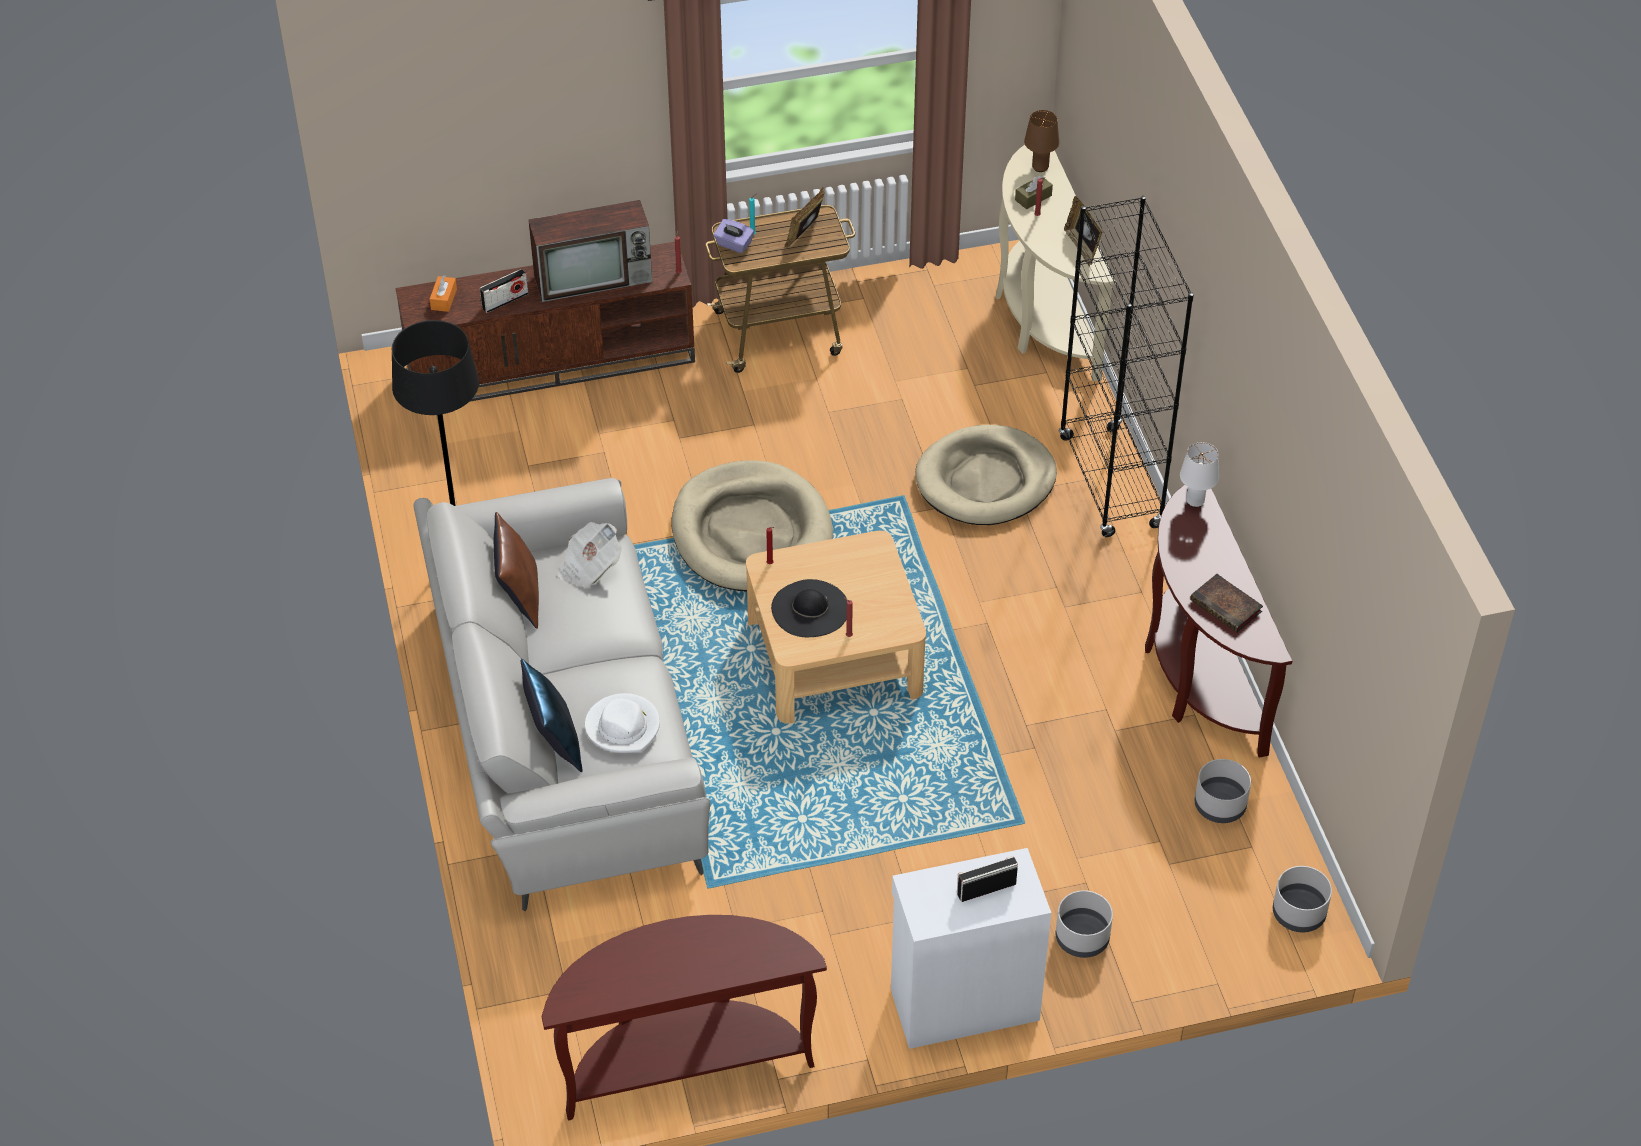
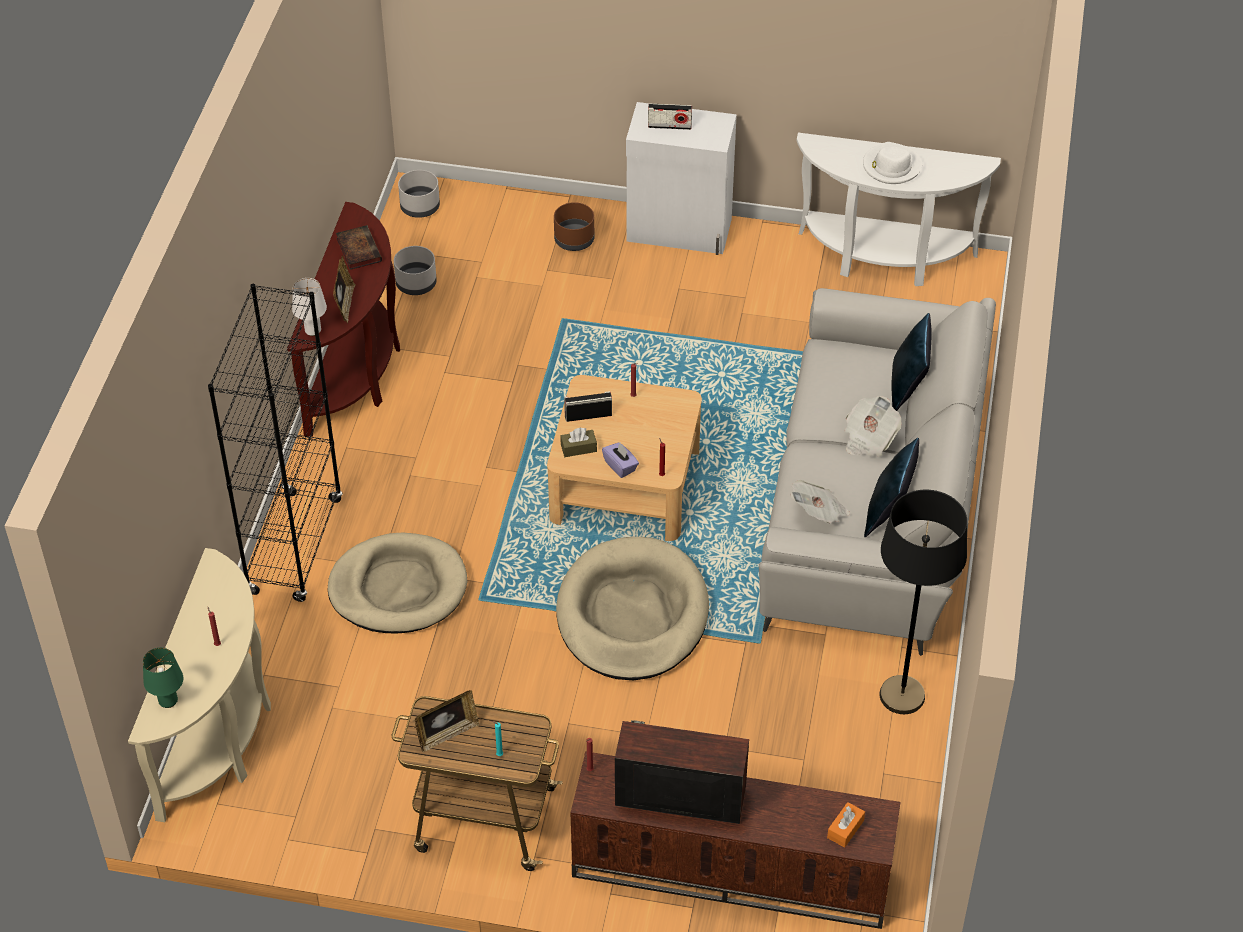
camera: 155 degrees left, 0 degrees up
(505, 301) = (782, 802): radio -> radio (588, 415)
(519, 596) = (888, 512): brown pillow -> blue pillow
(572, 665) = (869, 438): none -> newspaper
(623, 726) = (849, 377): white hat -> white hat (891, 166)
(684, 1062) = (884, 258): brown console table -> white console table
(733, 244) = (526, 747): purple tissue box -> purple tissue box (620, 466)
(810, 609) = (651, 427): black hat -> none
(1033, 198) = (204, 667): brown tissue box -> brown tissue box (578, 448)
(1040, 168) = (169, 701): brown table lamp -> green table lamp
(1082, 247) = (205, 593): picture frame -> picture frame (345, 305)
(1082, 938) = (574, 239): grey planter -> brown planter

